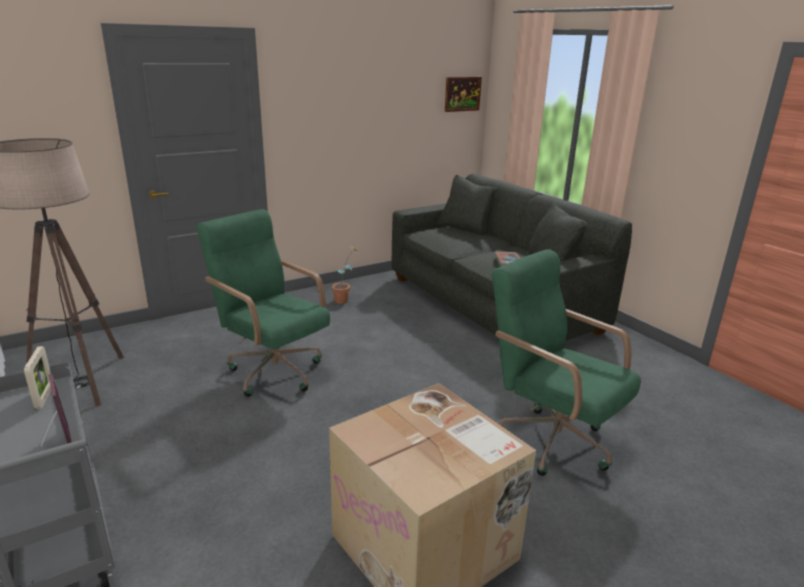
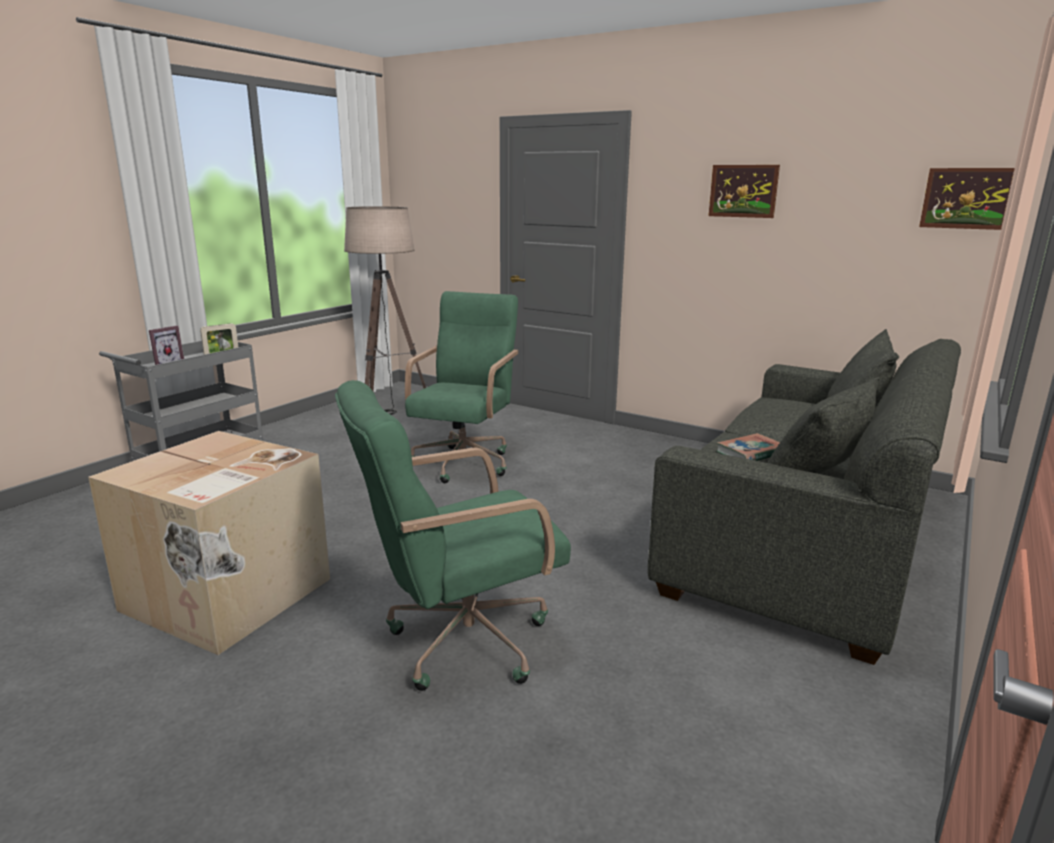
camera: 65 degrees right, 5 degrees down
(345, 300) = (655, 455): potted plant -> none
(350, 95) = (743, 191): none -> picture
(549, 440) = (459, 645): green office chair -> green office chair turned 135 degrees counterclockwise

